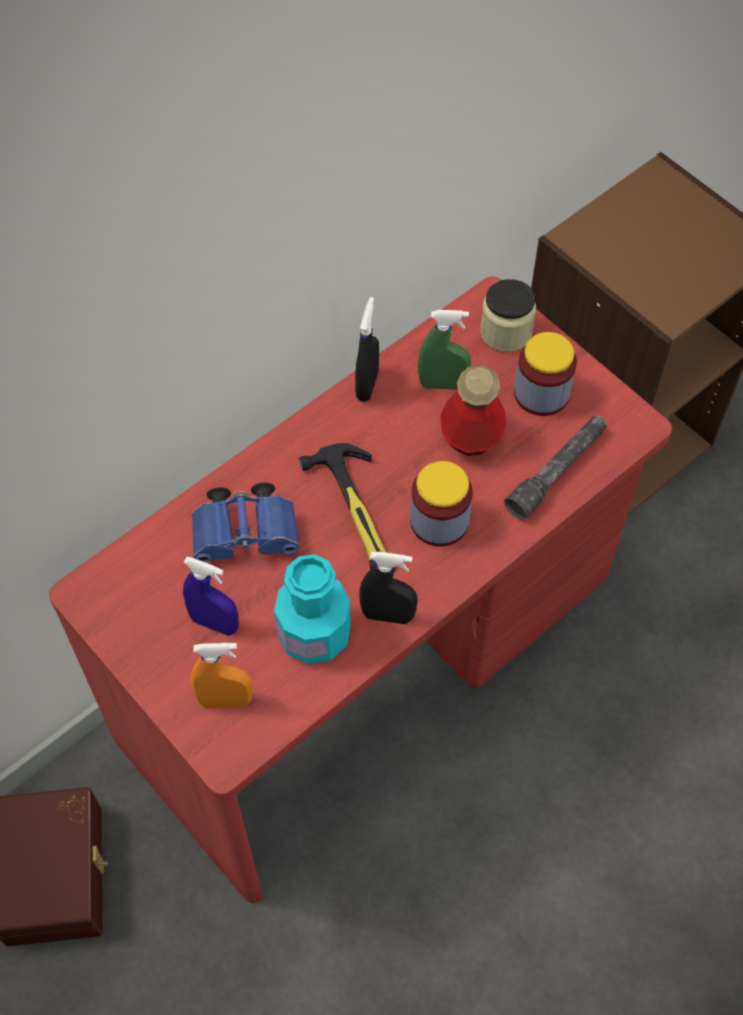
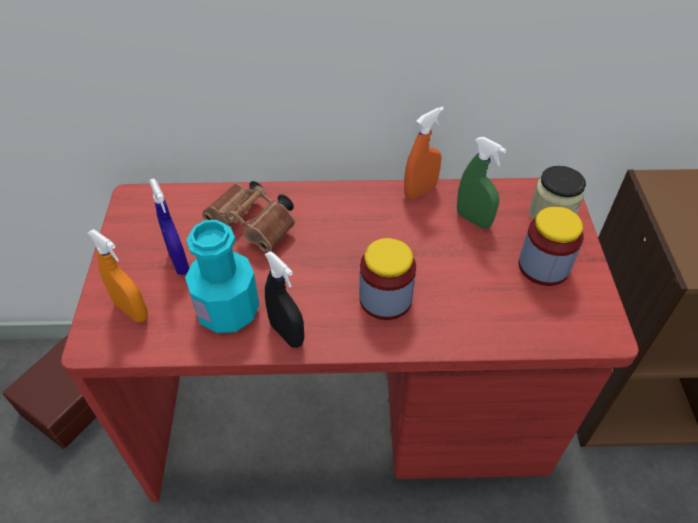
camera: 40 degrees right, 10 degrees down
(248, 535) = (255, 227): blue binoculars -> brown binoculars
(356, 510) = (336, 256): hammer -> none
(367, 385) = (420, 191): black spray bottle -> orange spray bottle
(471, 436) = (462, 261): bottle -> none
(557, 471) = (507, 323): grey flashlight -> none

